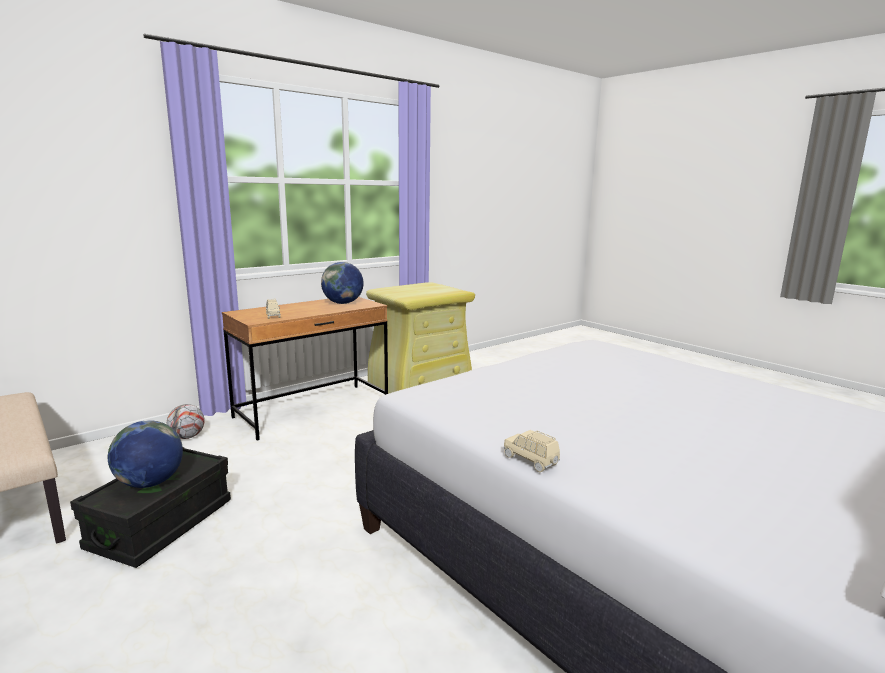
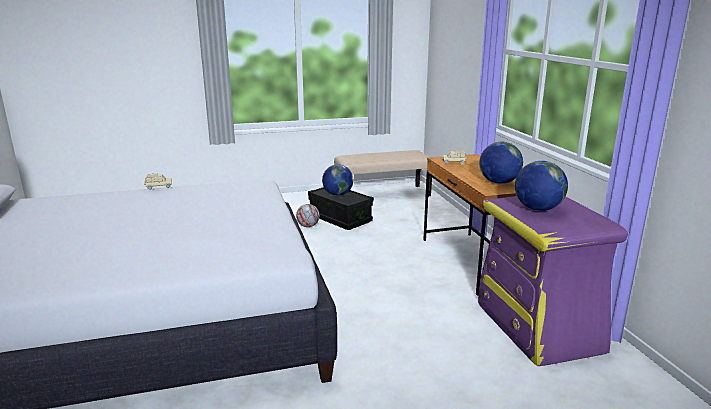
camera: 115 degrees right, 5 degrees up
(187, 437) = (442, 223): football -> football (308, 226)
(419, 291) = (537, 209): none -> globe
(421, 383) = (537, 327): yellow nightstand -> purple nightstand

